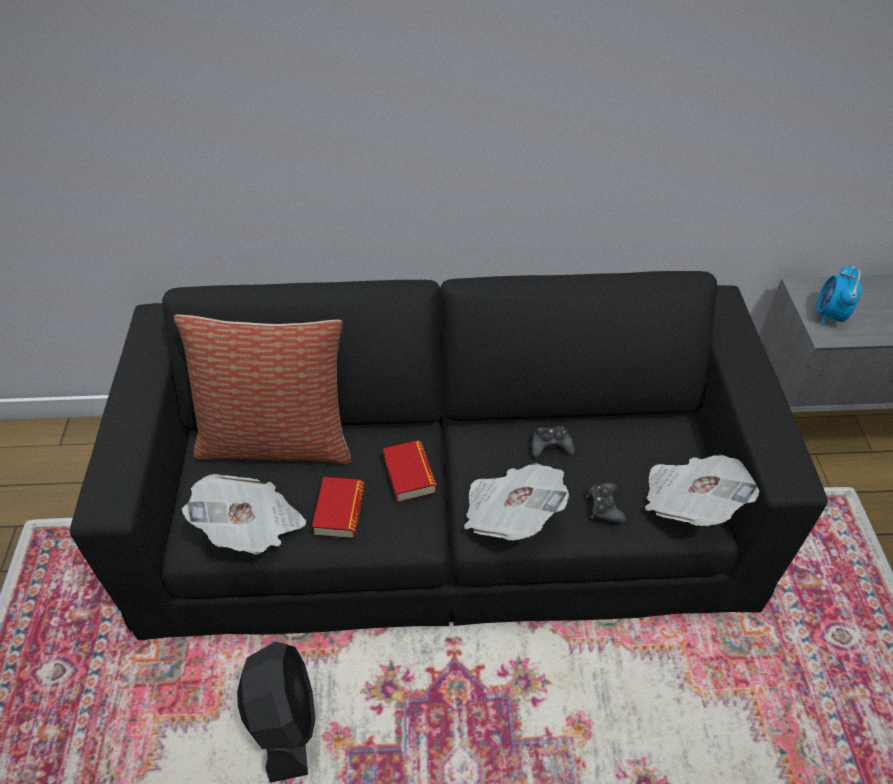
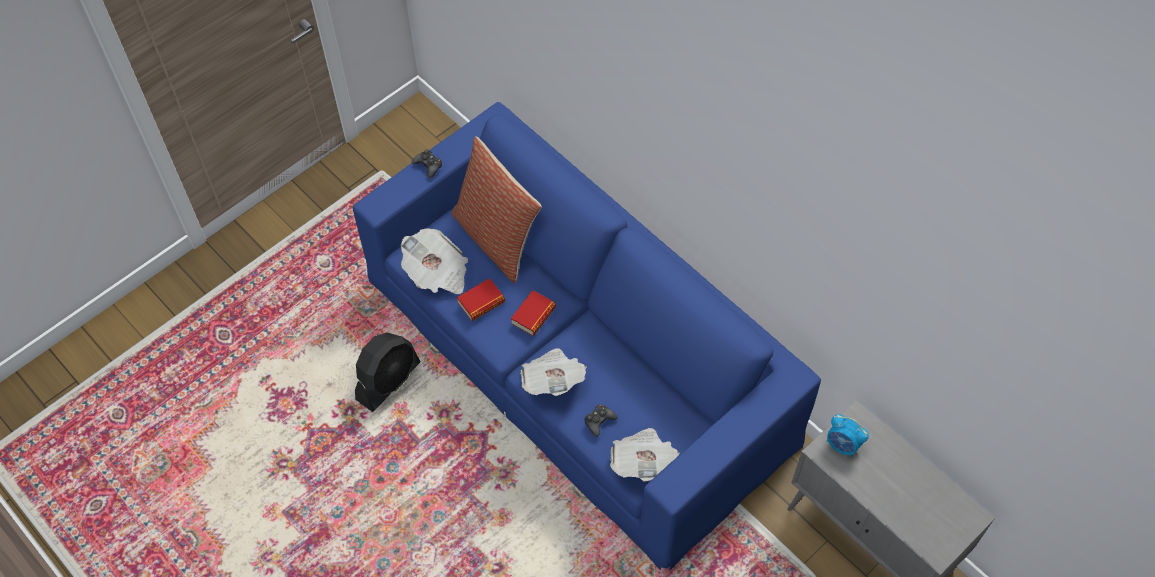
camera: 50 degrees right, 10 degrees up
(447, 507) = (578, 357): black sofa -> blue sofa
(551, 446) = (617, 368): black game controller -> black game controller (428, 165)
(829, 315) = (842, 445): alarm clock -> alarm clock turned 120 degrees counterclockwise

